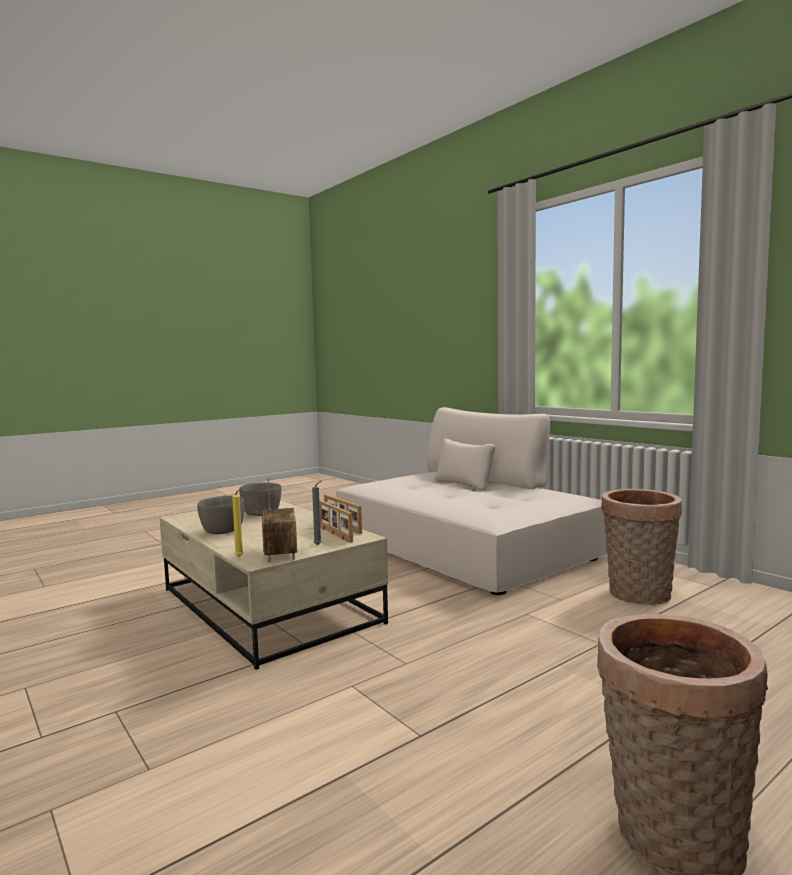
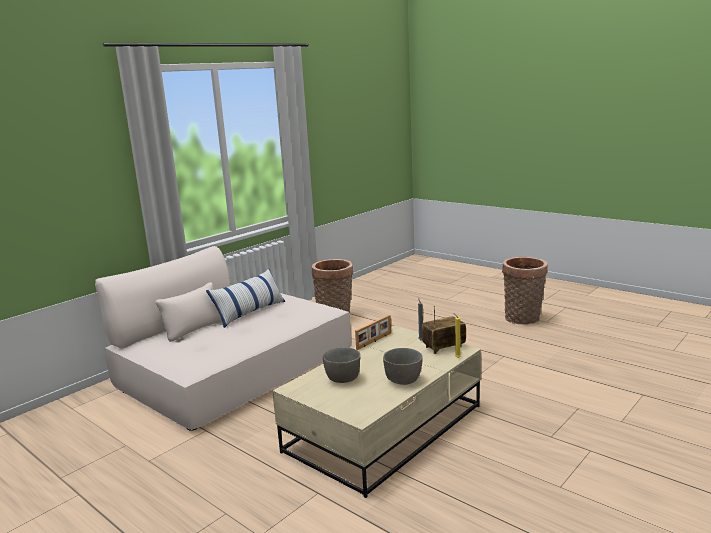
camera: 100 degrees left, 10 degrees up
(334, 534) = (394, 340): picture frame -> none
(497, 494) = (250, 312): none -> pillow

